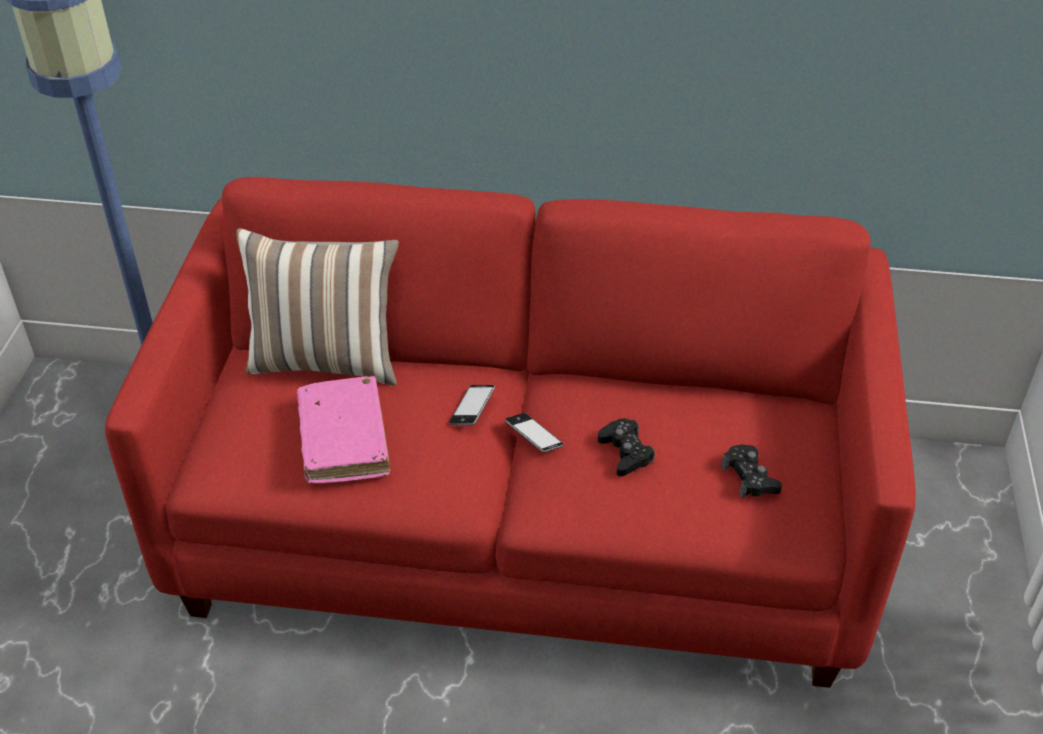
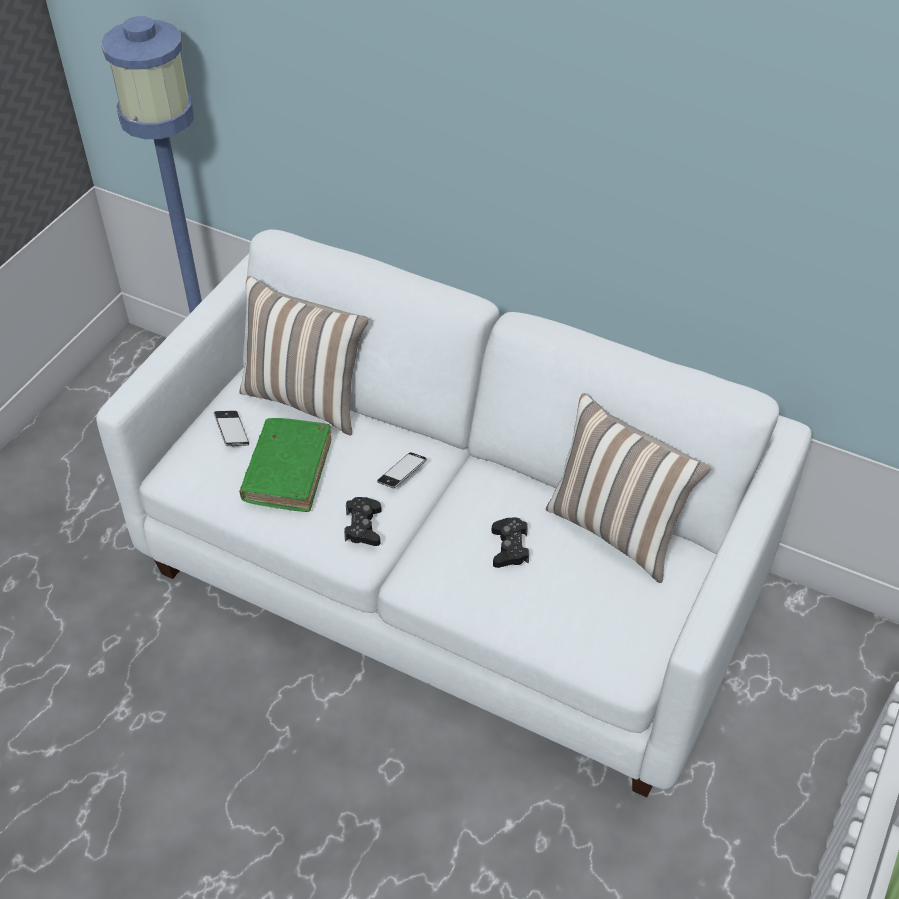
camera: 20 degrees right, 5 degrees up
(343, 440) = (288, 471): pink book -> green book
(523, 526) = (451, 578): red sofa -> white sofa
(533, 436) = (442, 511): phone -> phone (232, 431)
(725, 405) = (617, 529): none -> pillow
(750, 477) = (604, 600): black game controller -> black game controller (363, 526)

